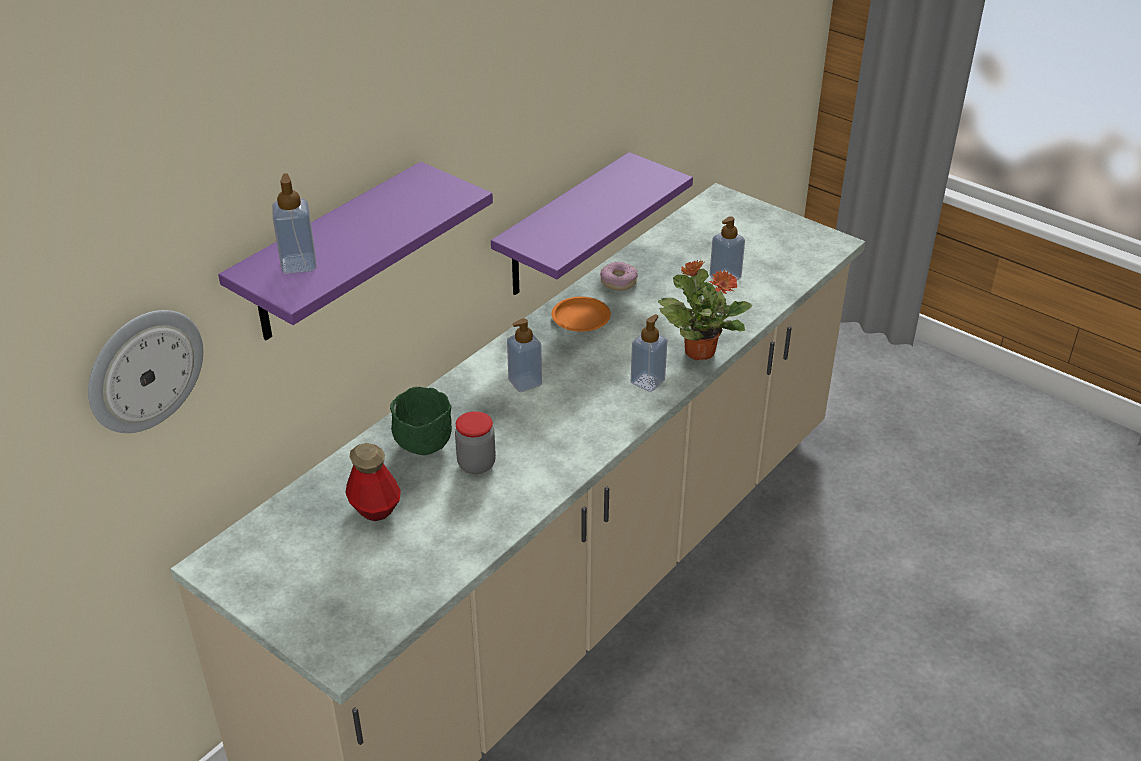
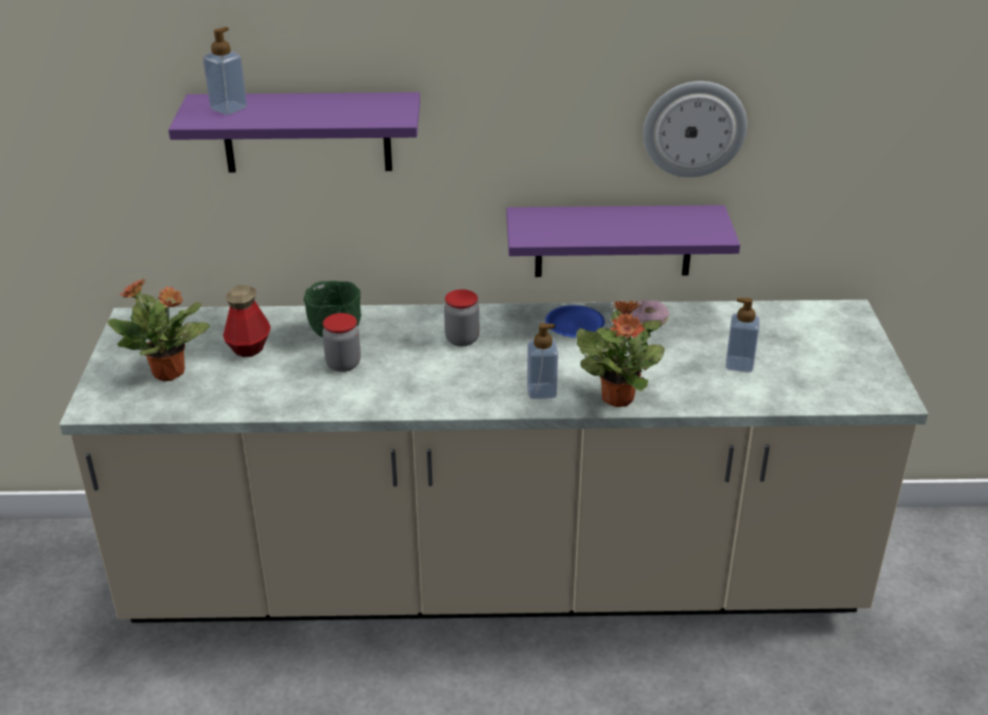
camera: 50 degrees right, 5 degrees down
(144, 370) = (111, 139): wall clock -> wall clock (694, 128)
(349, 579) = (169, 373): none -> potted plant
(525, 382) = (462, 339): soap dispenser -> jar
(581, 318) = (574, 326): orange plate -> blue plate

